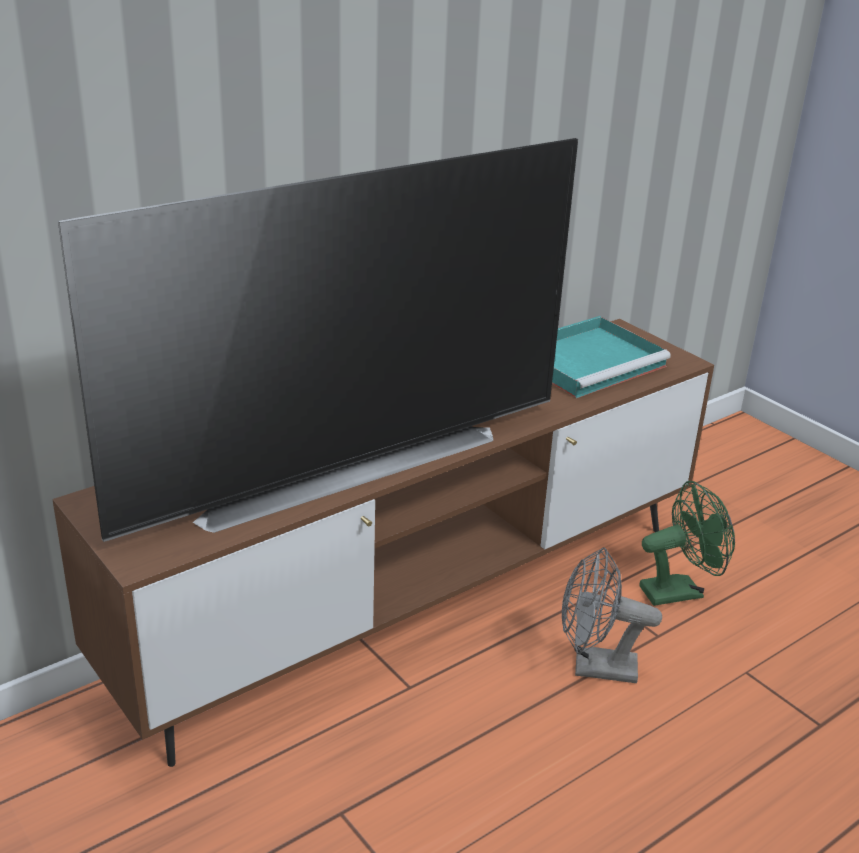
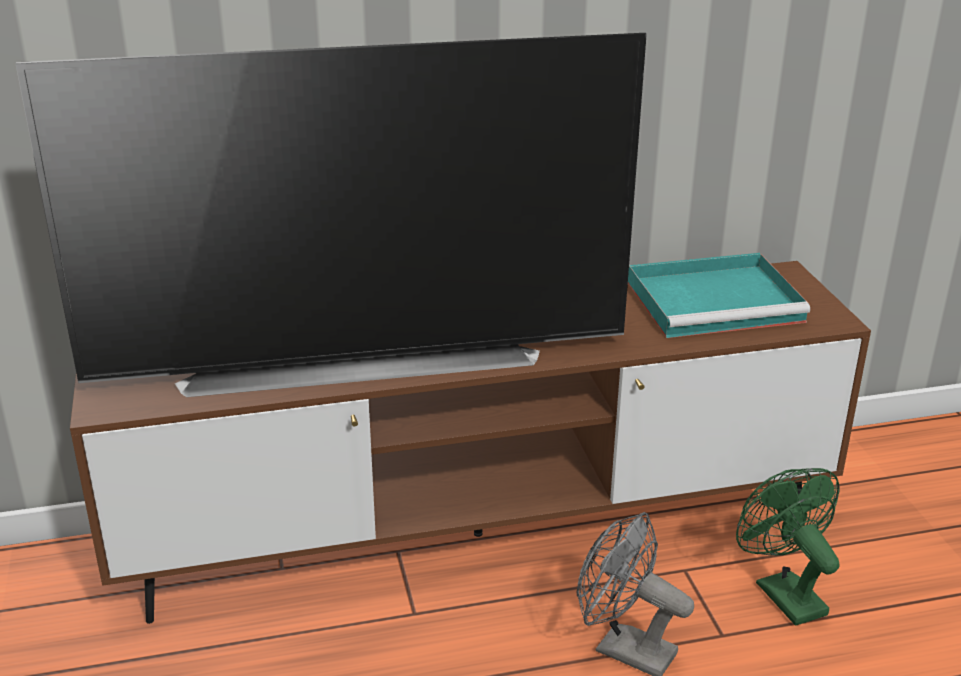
camera: 25 degrees right, 0 degrees up
(679, 591) = (783, 592): green fan -> green fan turned 120 degrees counterclockwise

